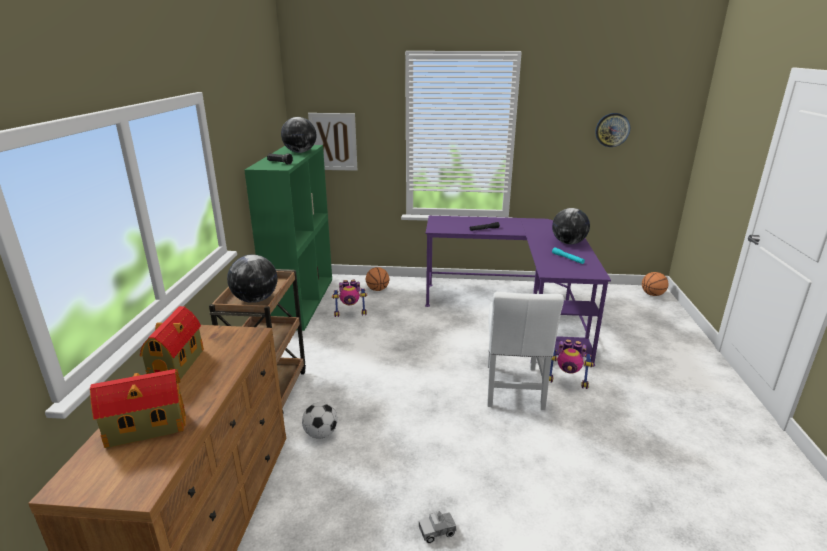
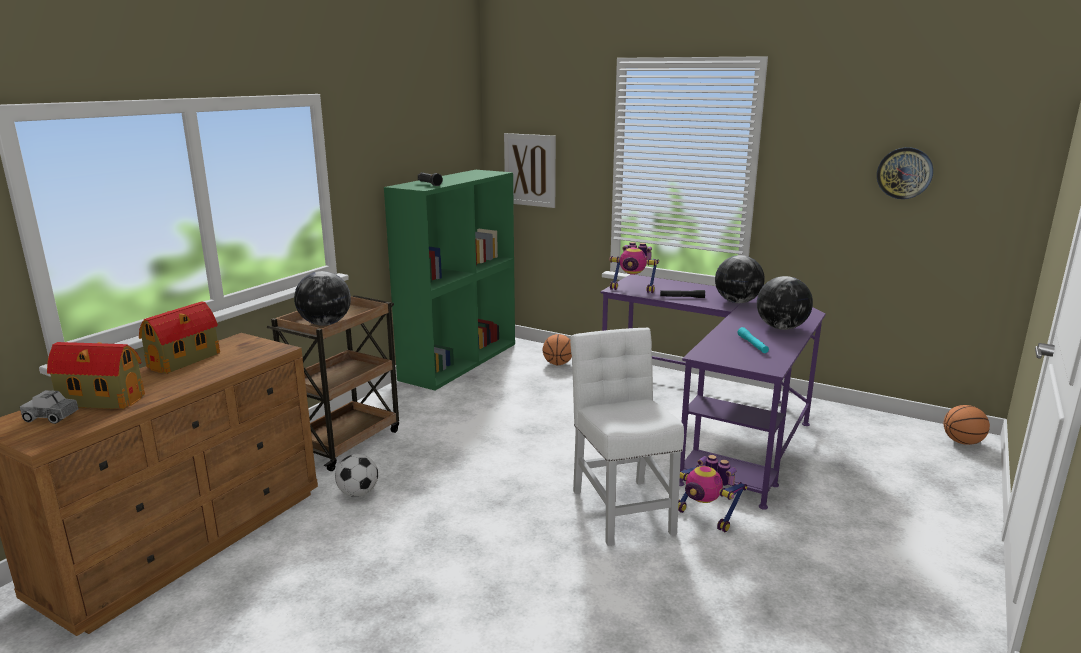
camera: 25 degrees right, 5 degrees down
(300, 152) = (472, 177): globe -> globe (737, 302)
(350, 313) = (502, 383): toy robot -> toy robot (633, 289)
(437, 531) = (386, 621): toy truck -> toy truck (51, 417)
(513, 389) = (621, 507): white chair -> white chair turned 135 degrees clockwise

